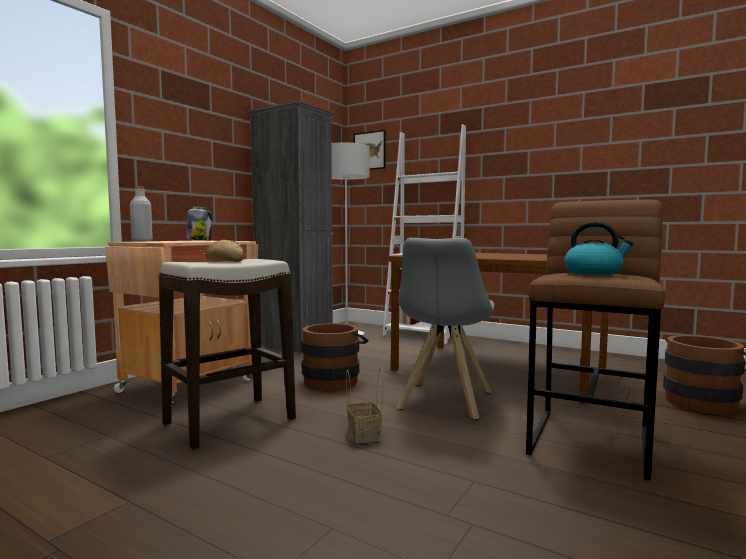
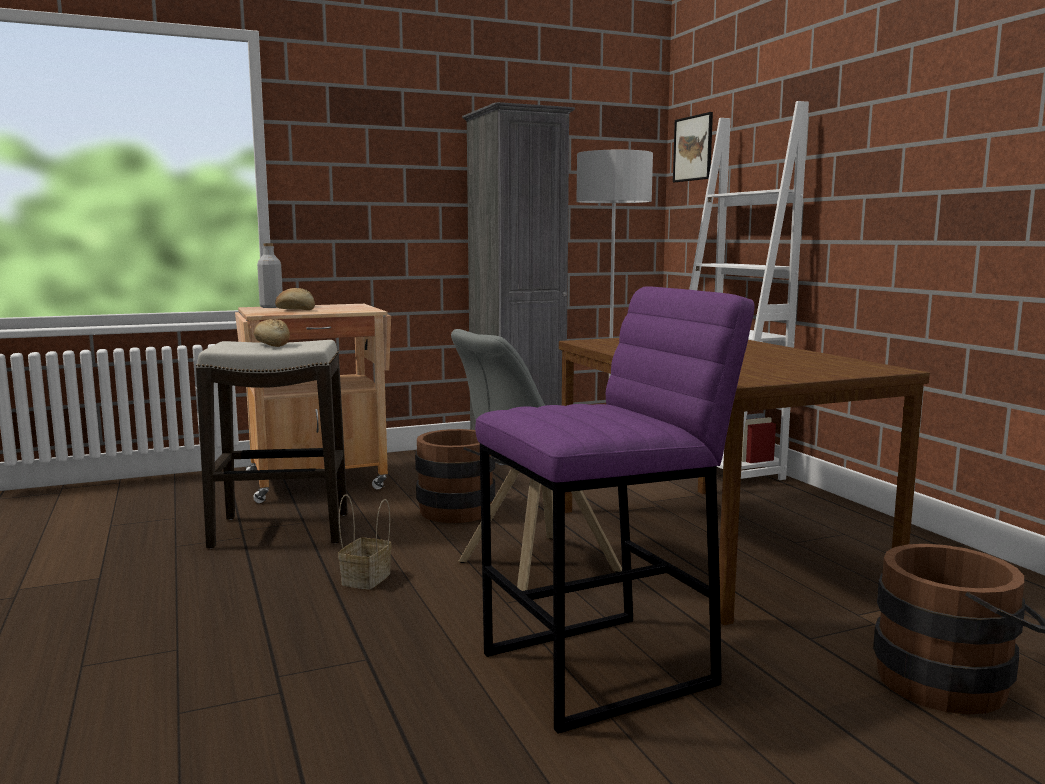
camera: 35 degrees right, 5 degrees up
(177, 241) = (295, 309): none -> bread
(199, 240) = (334, 307): jar -> none
(590, 440) = (603, 667): brown stool -> purple stool
(594, 273) = (561, 413): kettle -> none

